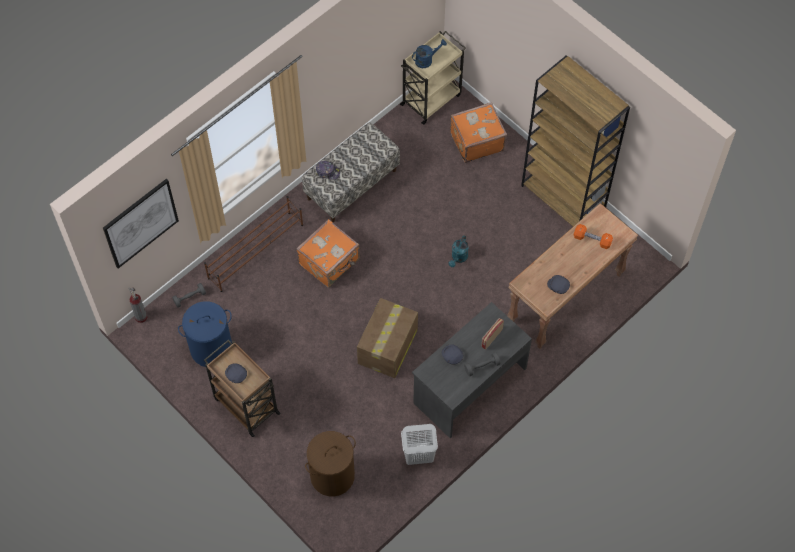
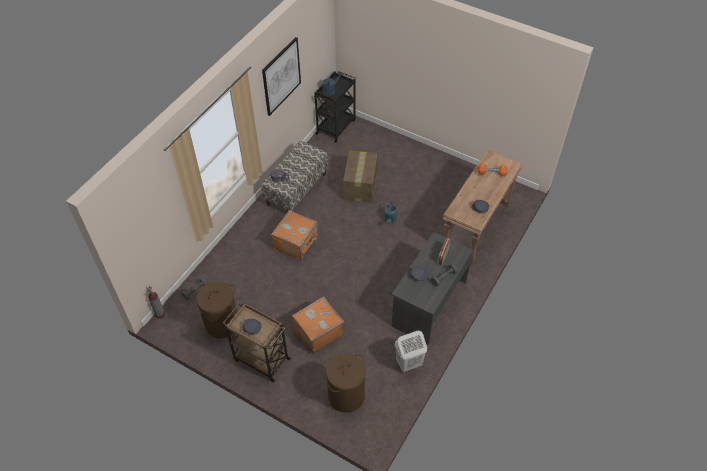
camera: 15 degrees left, 10 degrees down
(140, 223) = (147, 222): picture -> picture (281, 76)
(211, 348) = (222, 323): blue laundry basket -> brown laundry basket
(256, 251) = (238, 248): brown shoe rack -> none
(387, 347) = (358, 291): cardboard box -> cardboard box (360, 186)
(432, 99) = (336, 126): beige cart -> black cart
(476, 141) = (375, 145): orange suitcase -> orange suitcase (317, 332)
(563, 198) = (449, 167): brown bookcase -> none

